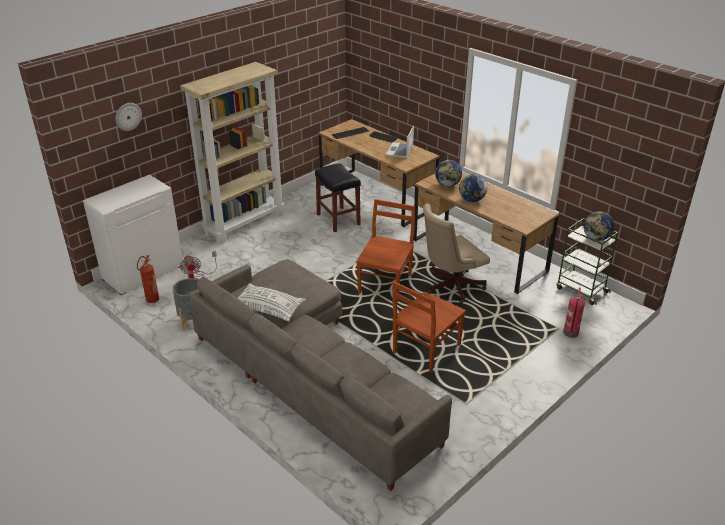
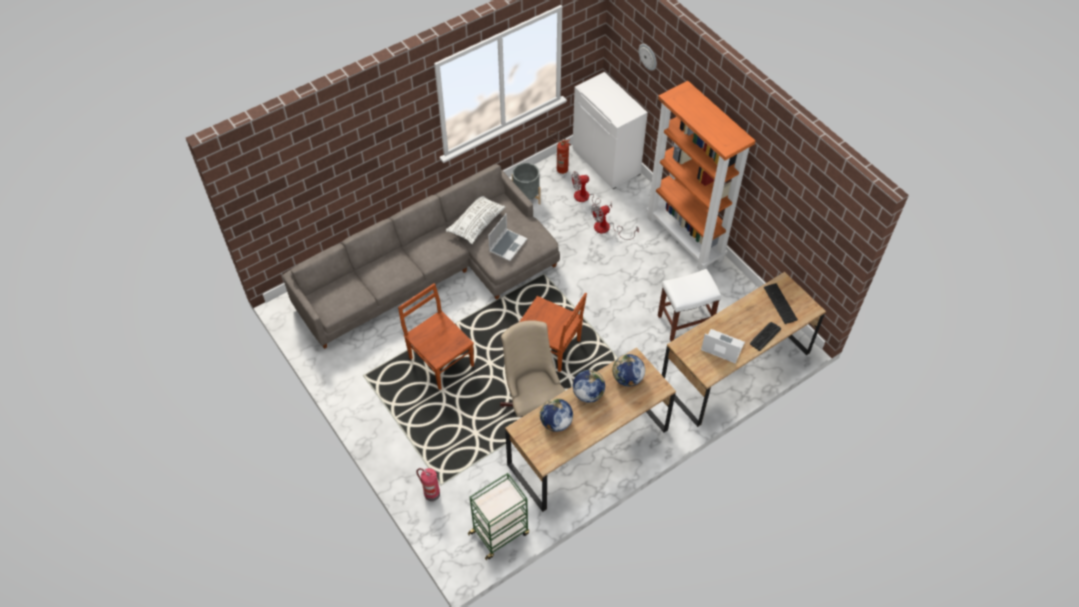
camera: 100 degrees right, 20 degrees up
(236, 264) = (607, 229): none -> fan
(244, 223) = (685, 238): beige bookcase -> orange bookcase
(297, 283) = (507, 245): none -> laptop
(337, 219) = (685, 322): black stool -> white stool
(596, 238) = (495, 506): globe -> globe (555, 423)

